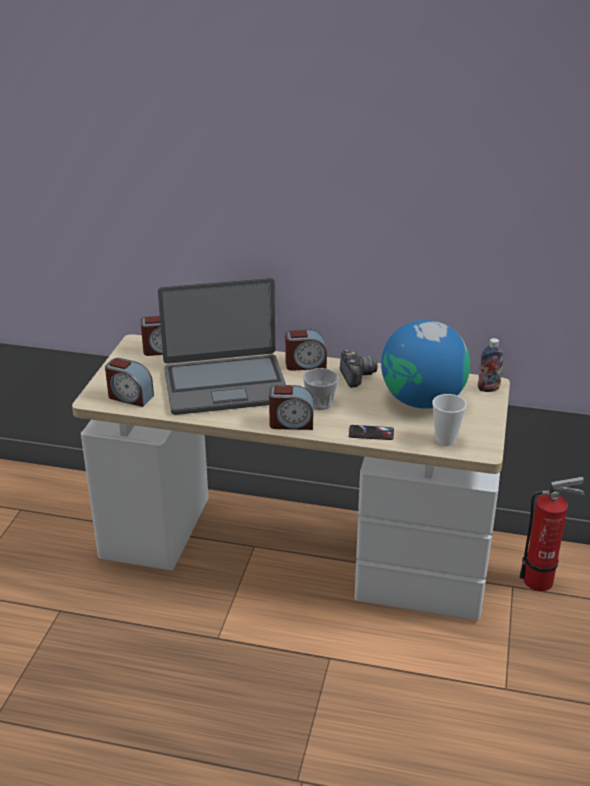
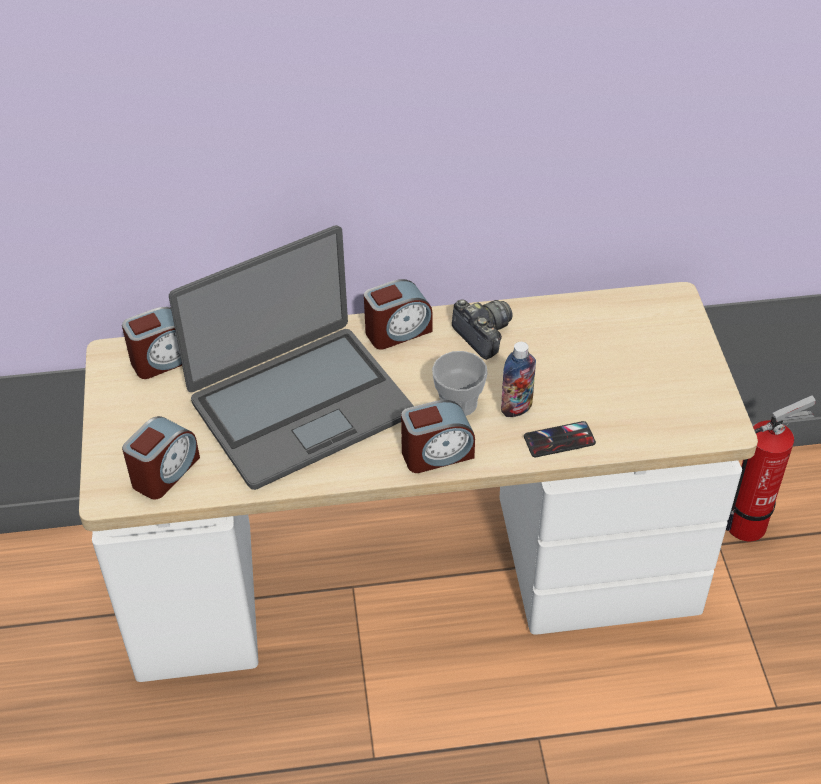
camera: 20 degrees left, 15 degrees up
(130, 397) = (165, 472): alarm clock -> alarm clock turned 60 degrees counterclockwise
(422, 400) = (597, 356): globe -> none
(445, 440) = (666, 423): cup -> none
(488, 388) = (674, 308): bottle -> bottle (516, 408)

